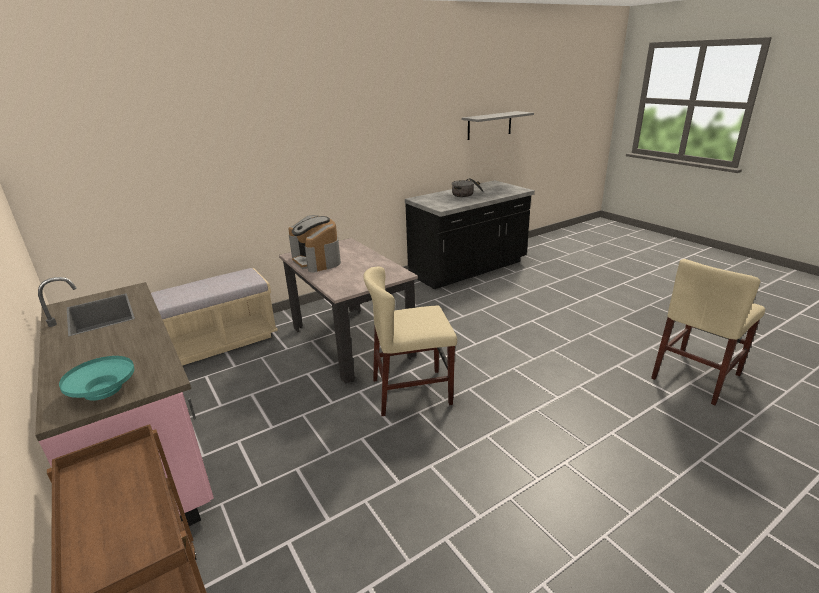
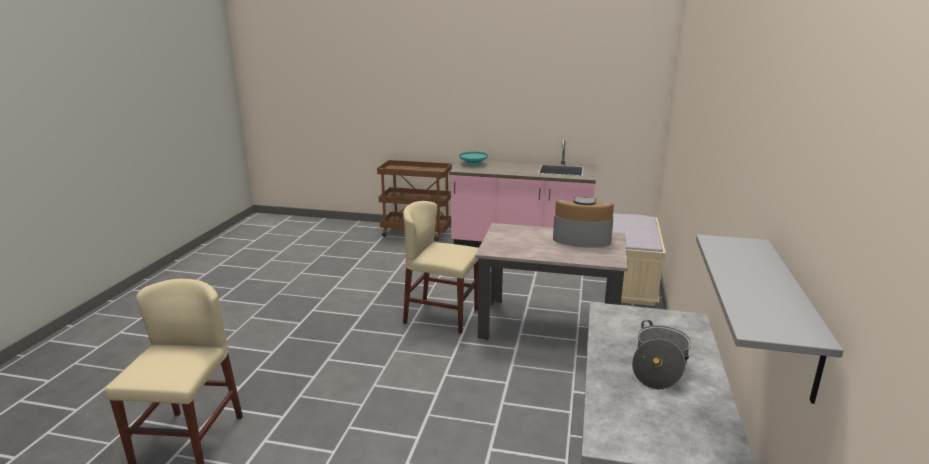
camera: 135 degrees right, 5 degrees down
(411, 391) = (441, 316): beige chair -> beige chair turned 105 degrees counterclockwise

